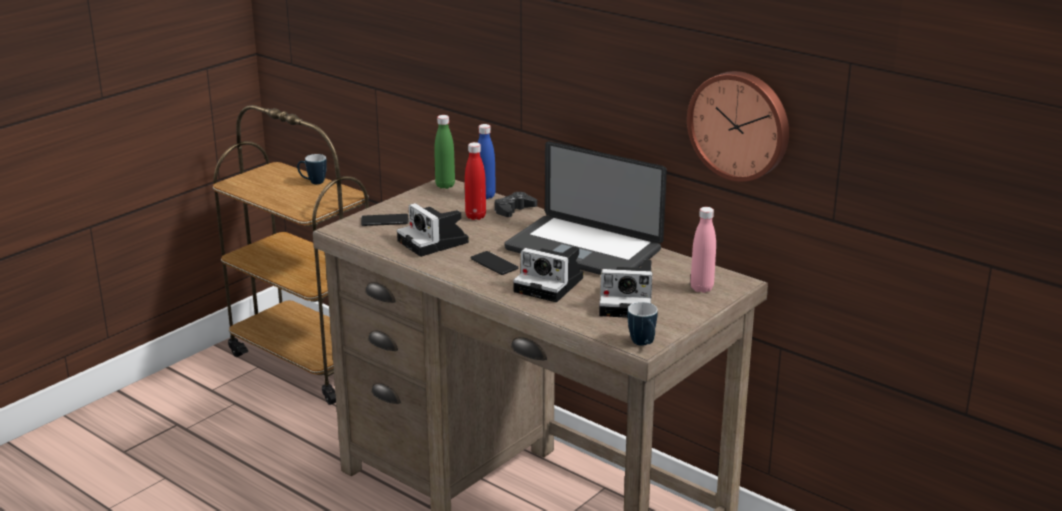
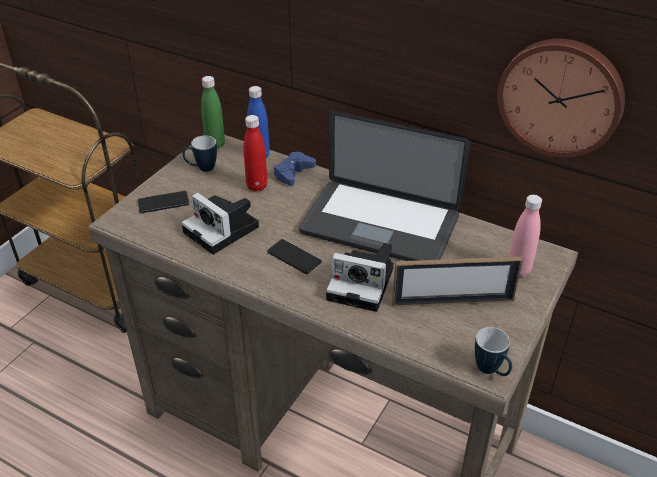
camera: 10 degrees left, 15 degrees up
(313, 182) = (75, 132): mug -> mug (202, 168)
(514, 210) = (293, 173): black game controller -> blue game controller
(629, 302) = (452, 302): camera -> picture frame

